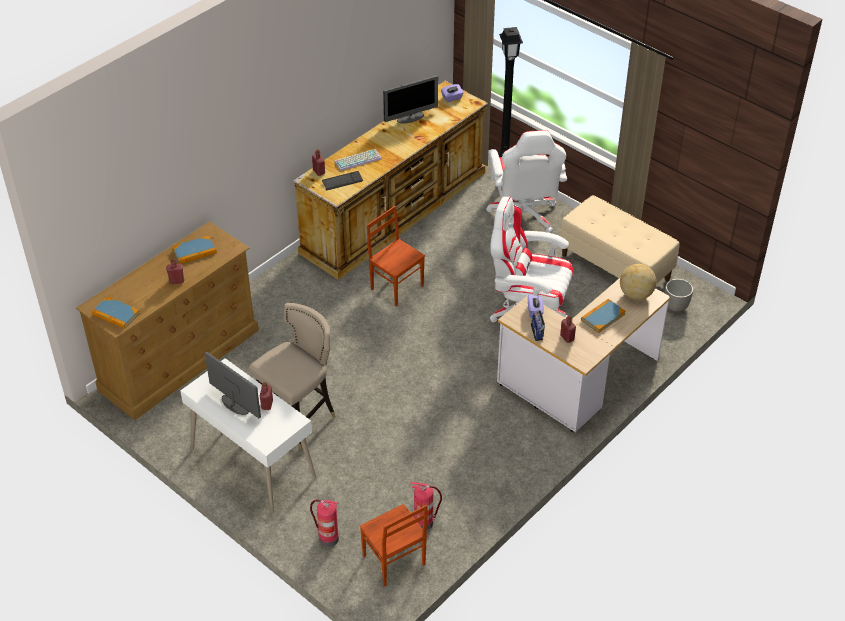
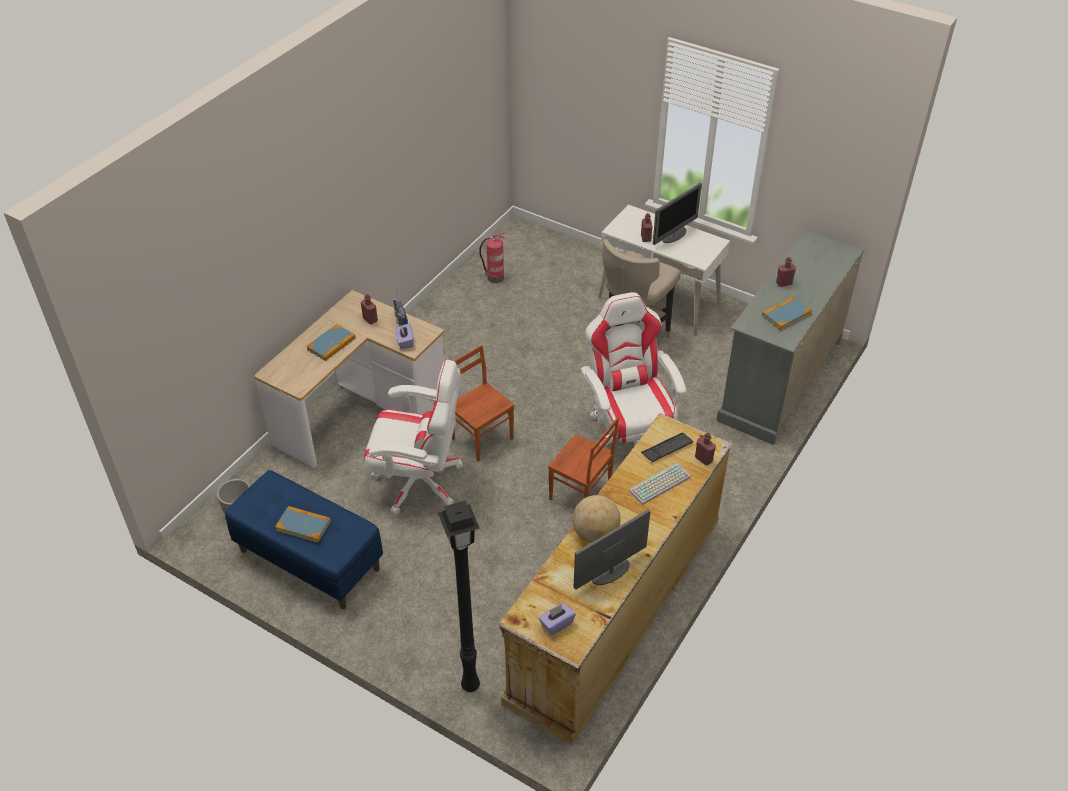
camera: 170 degrees right, 0 degrees up
(116, 314) = (820, 247): book -> book (303, 525)
(181, 359) = (779, 380): brown dresser -> grey dresser
(235, 404) = (674, 235): monitor -> monitor turned 75 degrees counterclockwise
(327, 538) = (572, 258): fire extinguisher -> none
(393, 561) = (513, 251): brown chair -> brown chair (482, 437)
(523, 215) = (435, 629): white office chair -> white office chair (628, 436)
(616, 267) = (308, 560): beige bench -> blue bench
(635, 294) = (292, 373): globe -> globe (595, 534)

